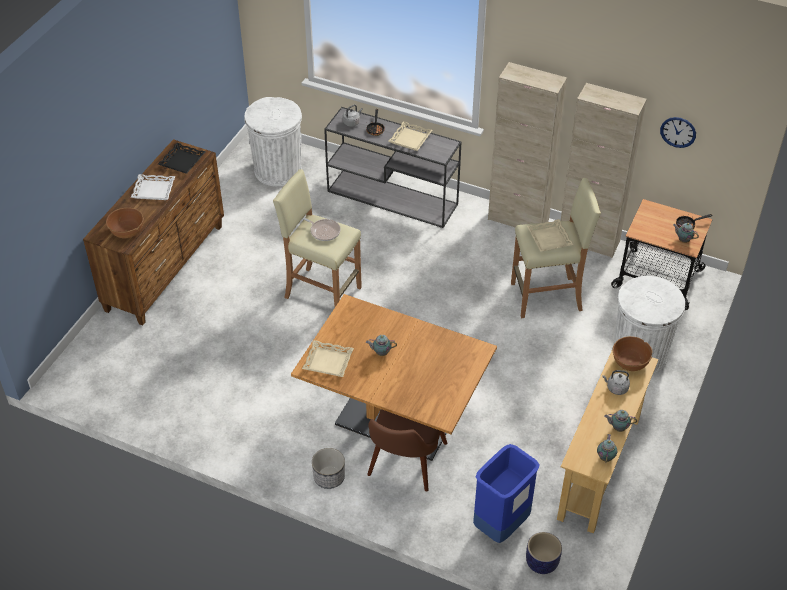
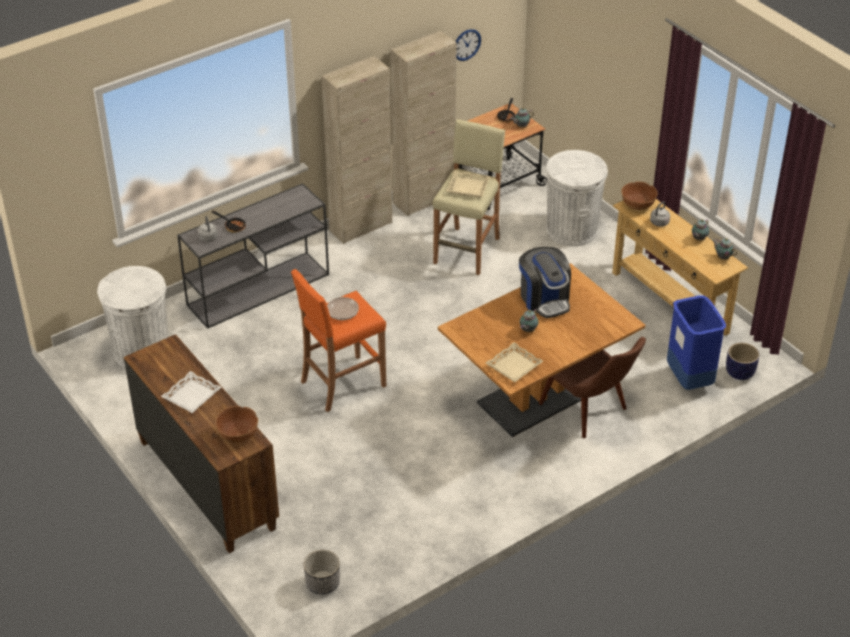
camera: 60 degrees left, 5 degrees down
(182, 161) = (167, 361): black tray -> none
(322, 292) = (342, 384): beige stool -> orange stool
(329, 477) = (569, 463): planter -> planter (322, 583)
(410, 139) = (269, 211): beige tray -> none
(431, 347) = (544, 299): none -> coffee machine

